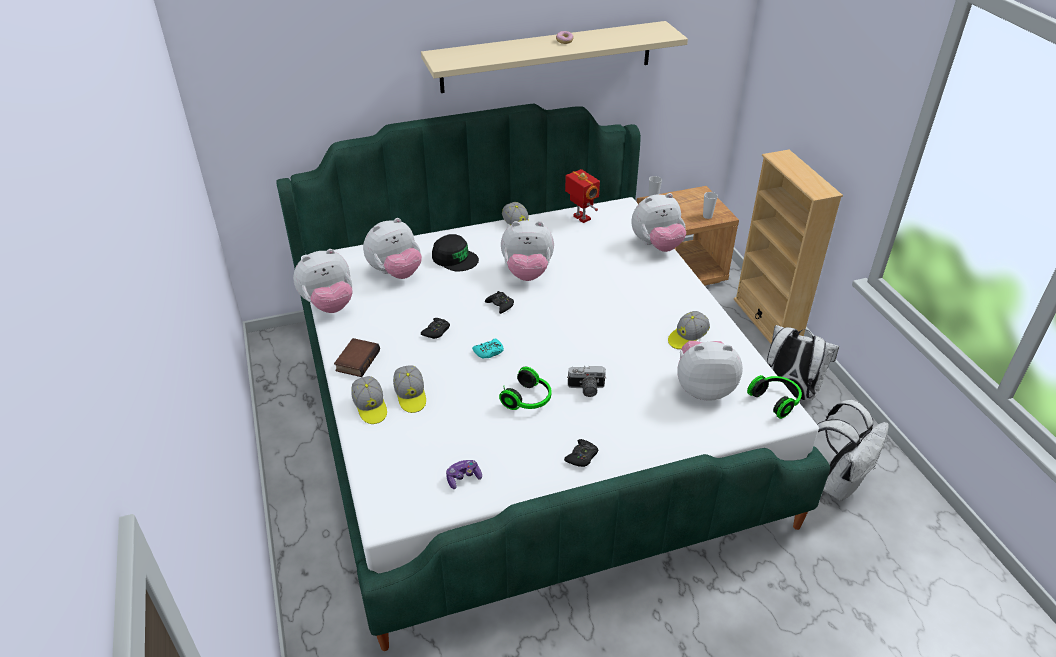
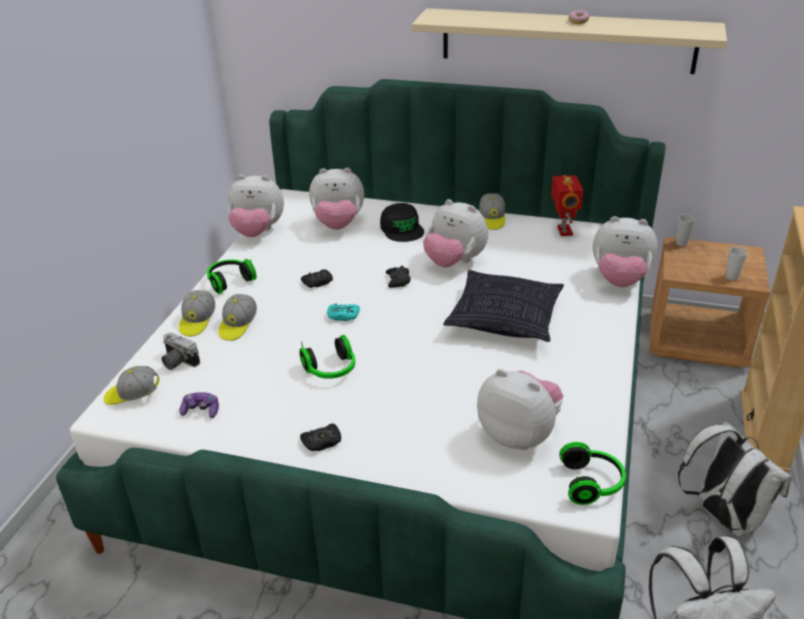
camera: 35 degrees right, 5 degrees down
(357, 360) = (229, 281): book -> headphones
(586, 389) = (395, 383): camera -> camera (177, 362)
(611, 306) = (505, 319): none -> pillow
(687, 337) = (556, 378): cap -> cap (133, 395)

